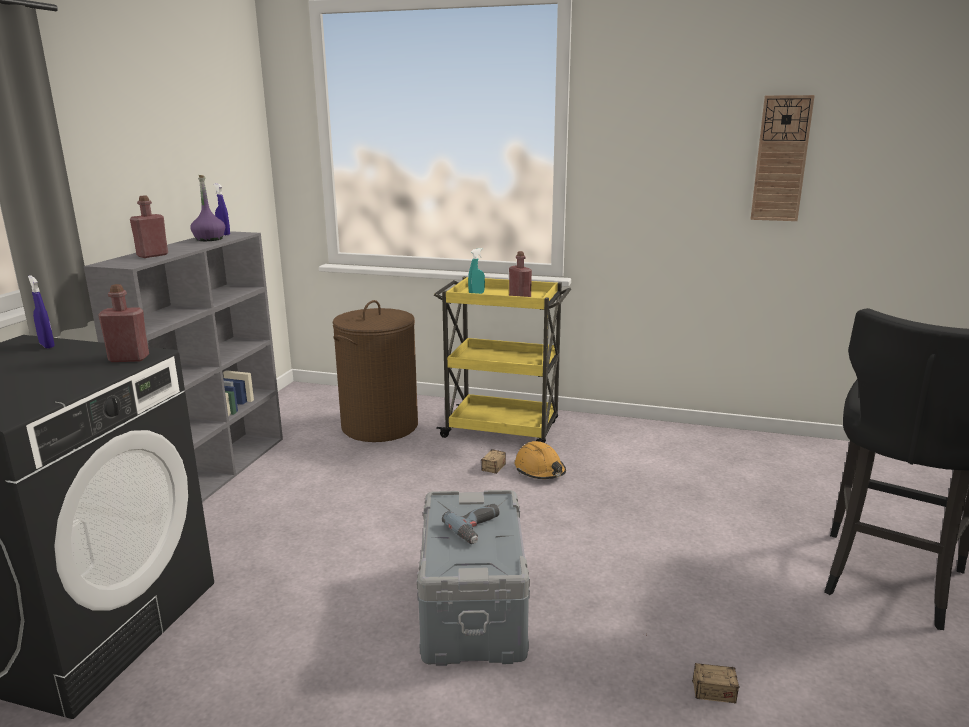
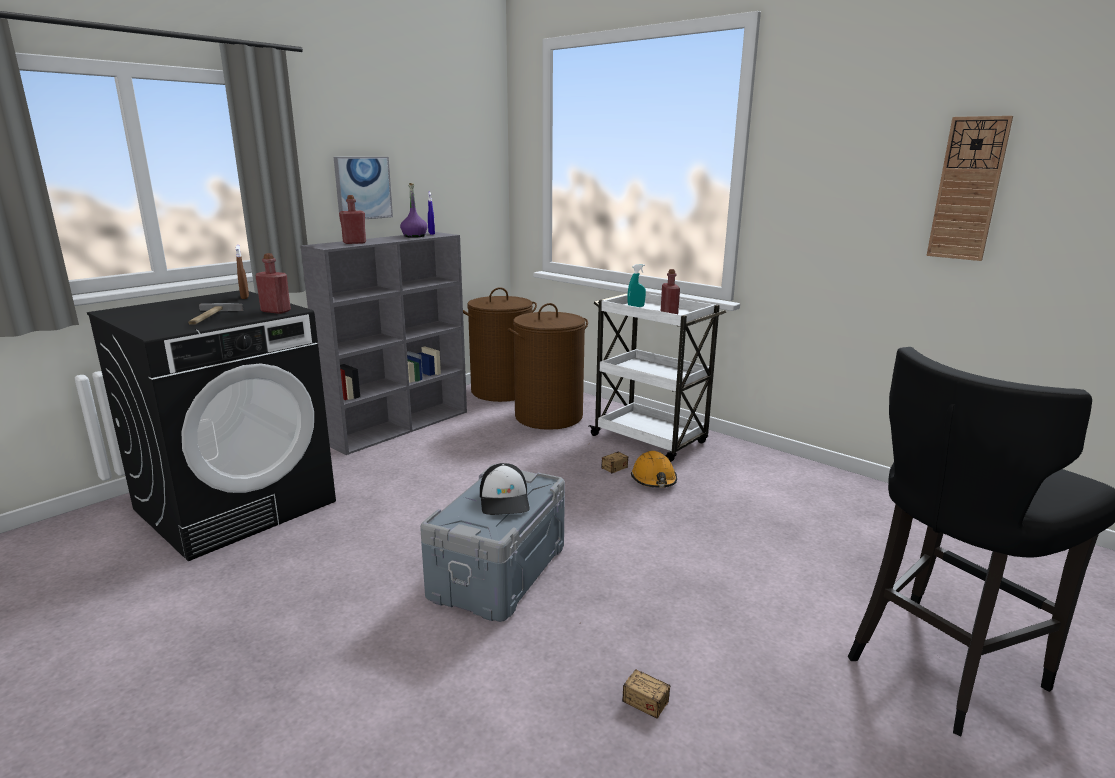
camera: 25 degrees right, 0 degrees up
(46, 381) = (210, 317): none -> hammer
(47, 345) = (245, 297): blue spray bottle -> brown spray bottle
(130, 184) = (363, 188): none -> picture
(302, 406) = (502, 391): none -> brown laundry basket
(478, 529) = (505, 500): power drill -> cap
(503, 430) = (650, 440): yellow cart -> white cart

